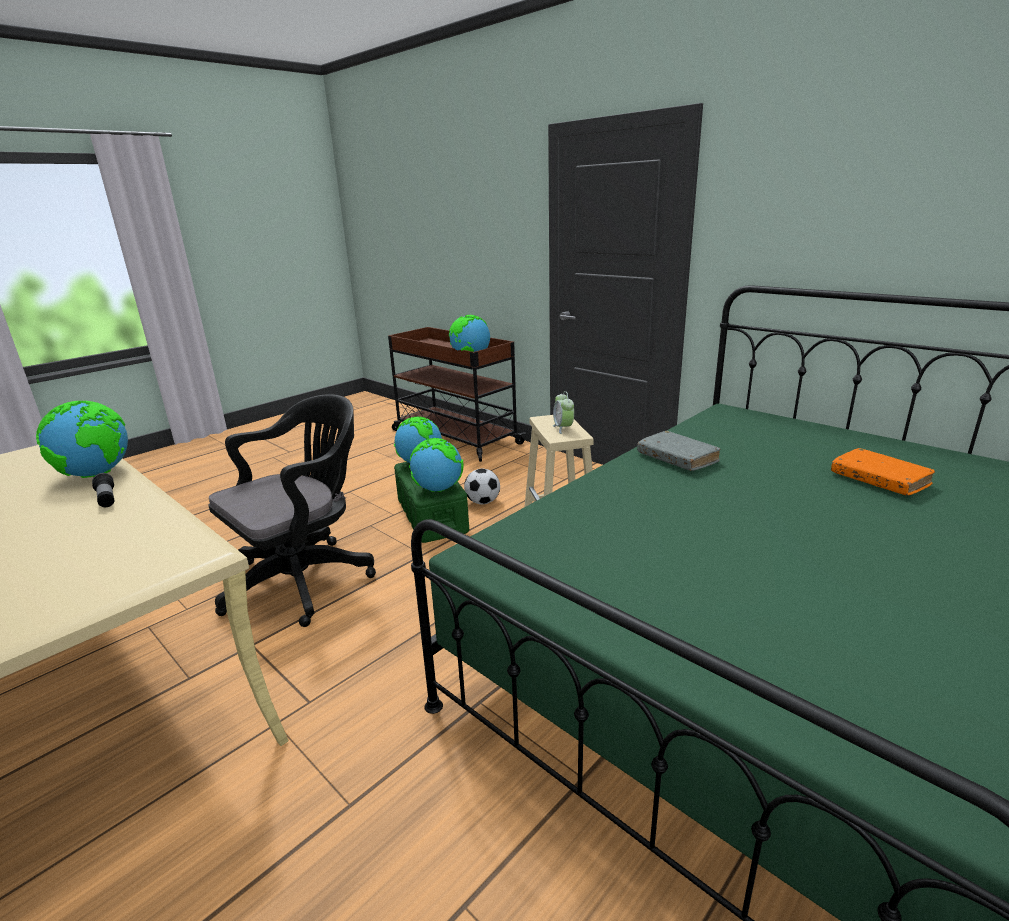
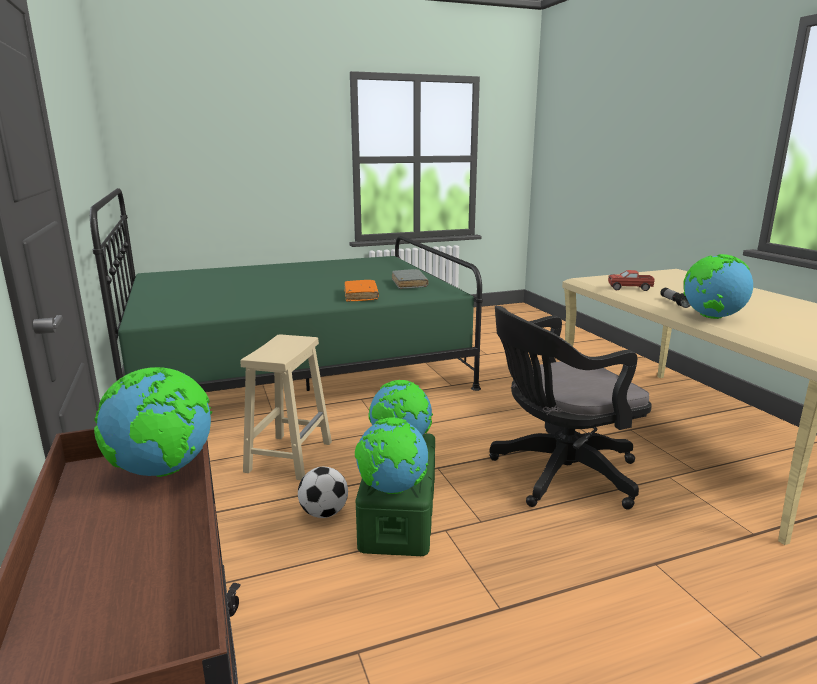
camera: 155 degrees left, 5 degrees down
(138, 528) = (629, 288): none -> toy truck
(563, 428) = (281, 346): alarm clock -> none
(677, 458) = (273, 304): grey book -> grey book (409, 284)
(879, 480) = (214, 284): orange book -> orange book (361, 296)

